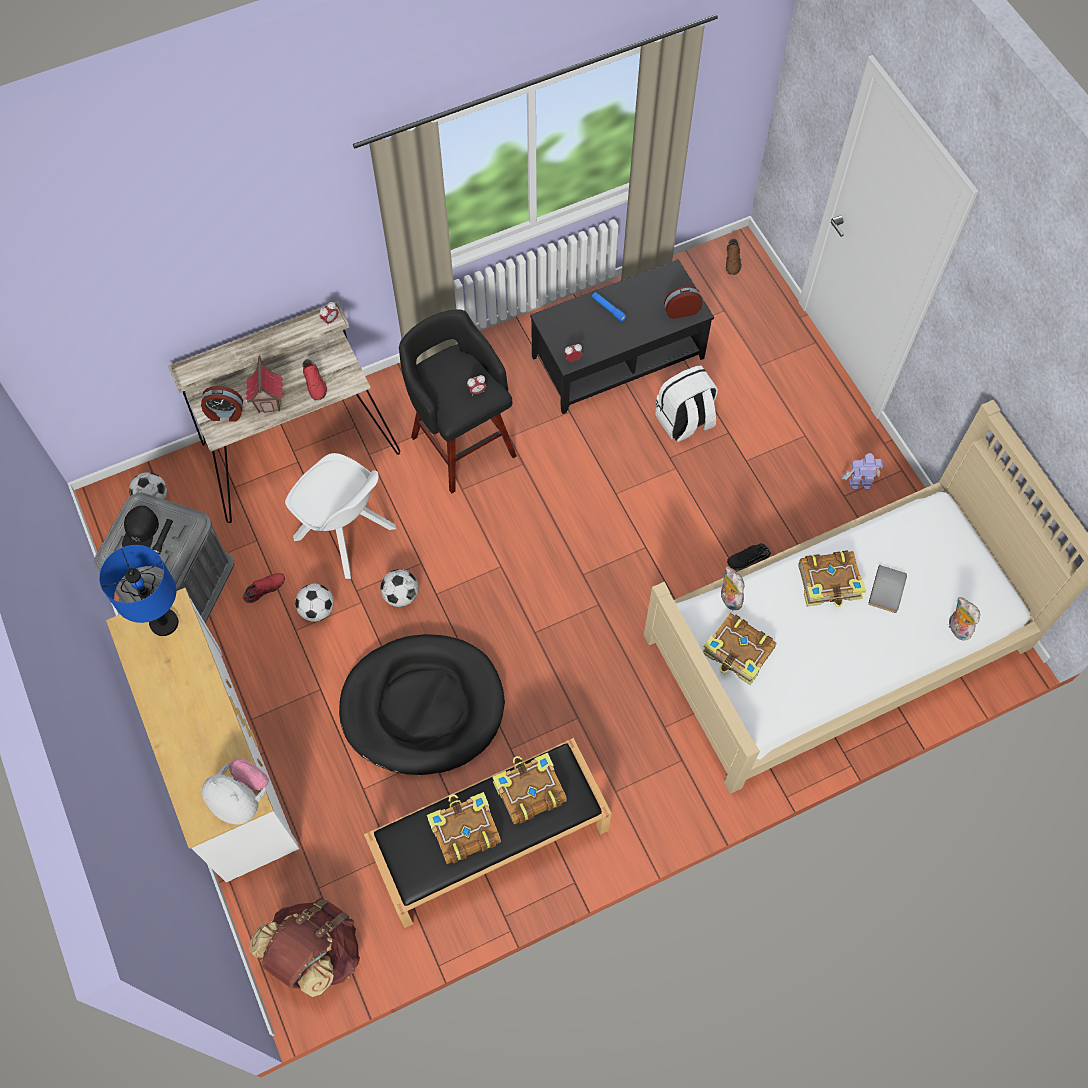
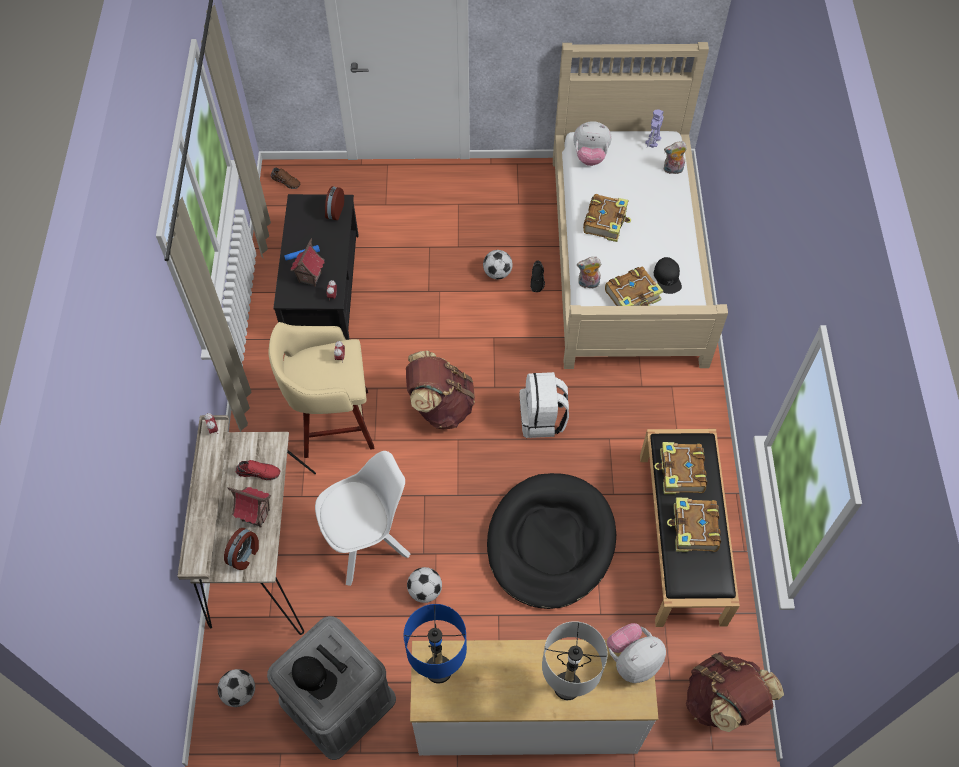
camera: 65 degrees left, 5 degrees down
(190, 746) = (567, 687): none -> grey table lamp
(264, 588) = (382, 626): red shoe -> none
(401, 595) = (445, 521): football -> football (497, 273)
(461, 443) = (333, 423): black stool -> beige stool
(532, 532) = (440, 406): none -> brown backpack
(584, 328) = (310, 277): none -> toy house
(684, 422) = (404, 269): white backpack -> white backpack (542, 419)
(786, 681) = (667, 278): none -> black cap
(859, 483) = (513, 191): toy robot -> toy robot (653, 141)
(888, 590) = (627, 193): grey book -> none
(919, 528) = (590, 156): none -> plush toy

